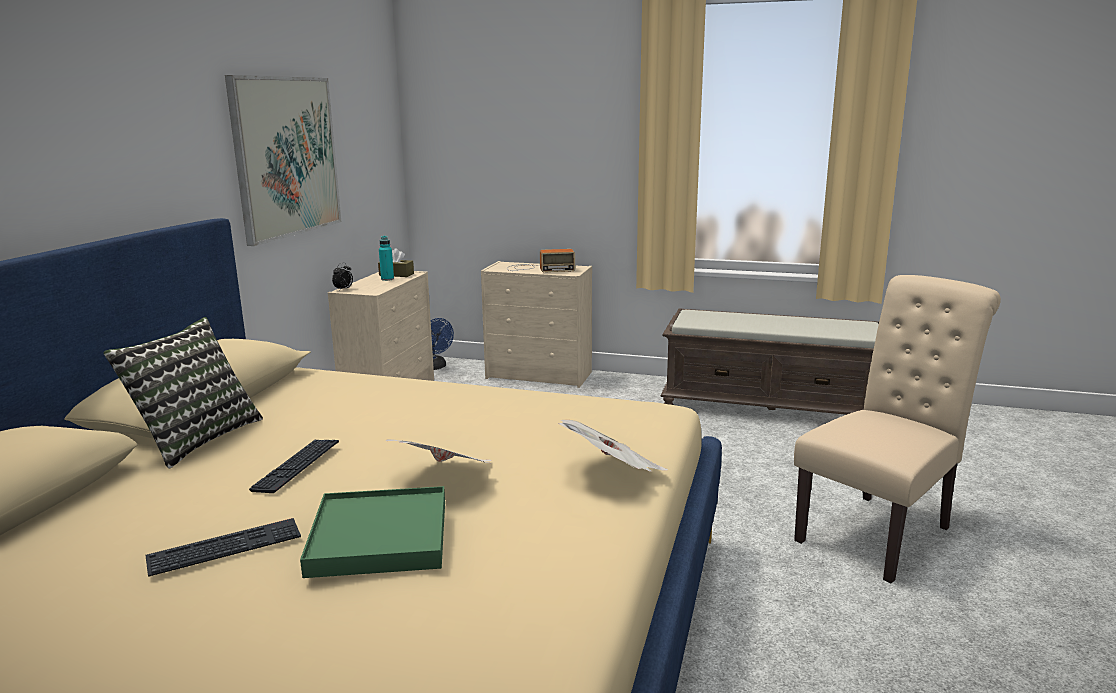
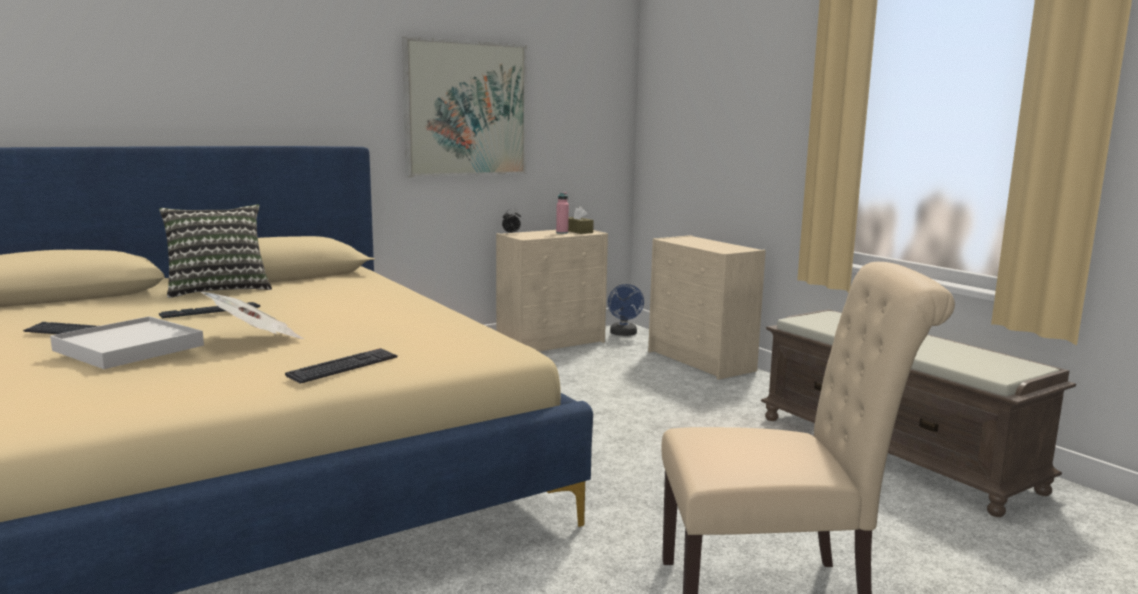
camera: 40 degrees right, 5 degrees down
(380, 537) = (129, 348): green tray -> white tray
(387, 279) = (562, 233): turquoise bottle -> pink bottle
(538, 269) = (706, 244): radio -> none
(613, 472) = (344, 367): newspaper -> keyboard

